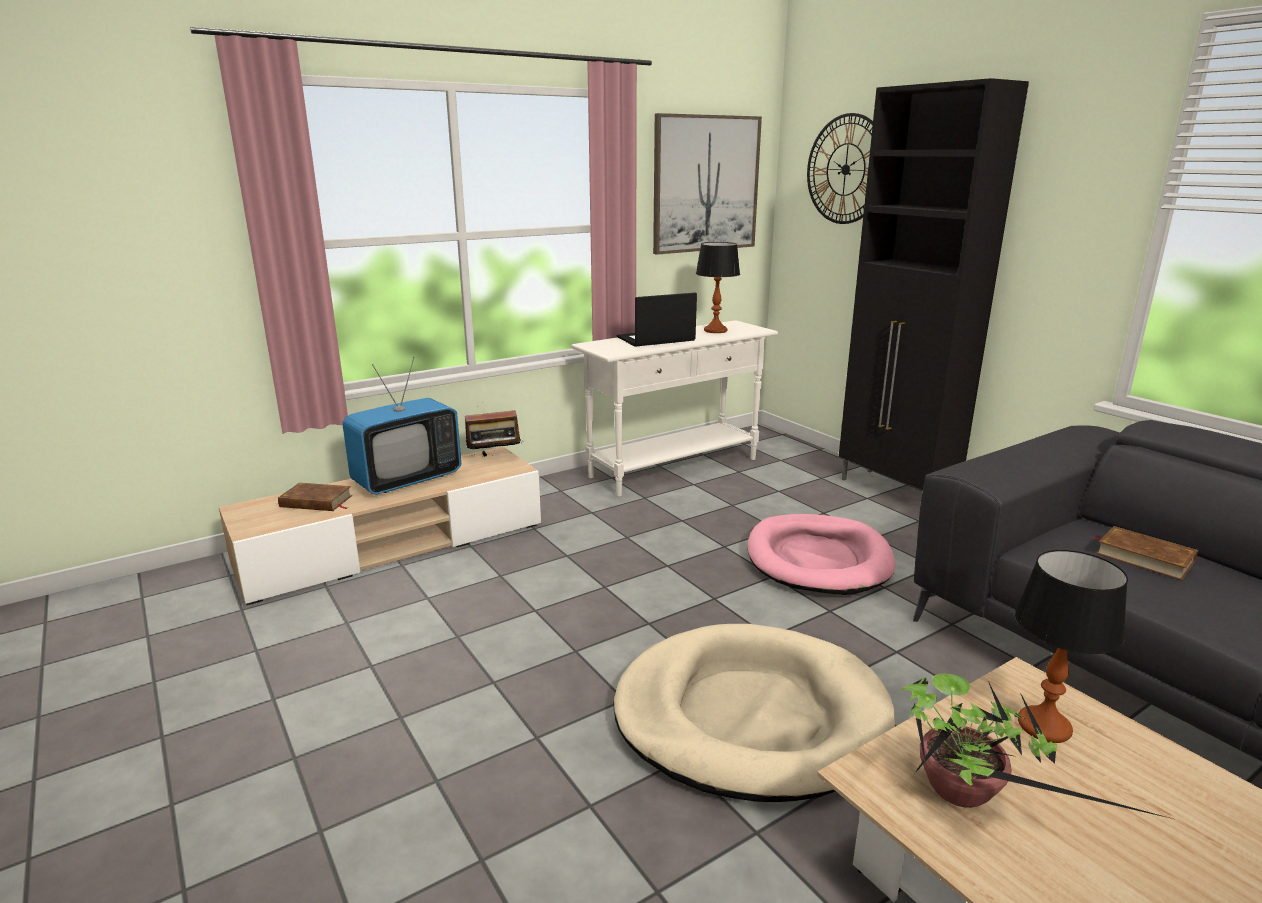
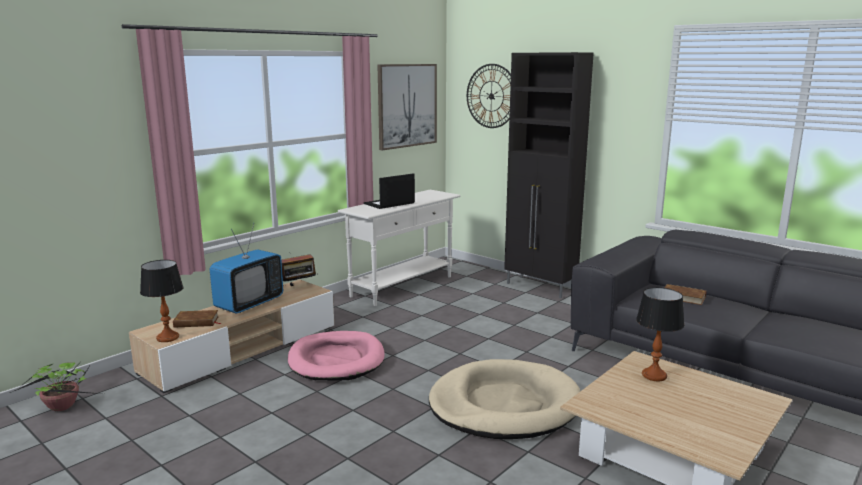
camera: 15 degrees left, 5 degrees down
(715, 330) = (422, 196): table lamp -> table lamp (167, 337)
(818, 559) = (510, 327): pink dog bed -> pink dog bed (336, 360)
(964, 795) = (627, 405): potted plant -> potted plant (64, 408)

